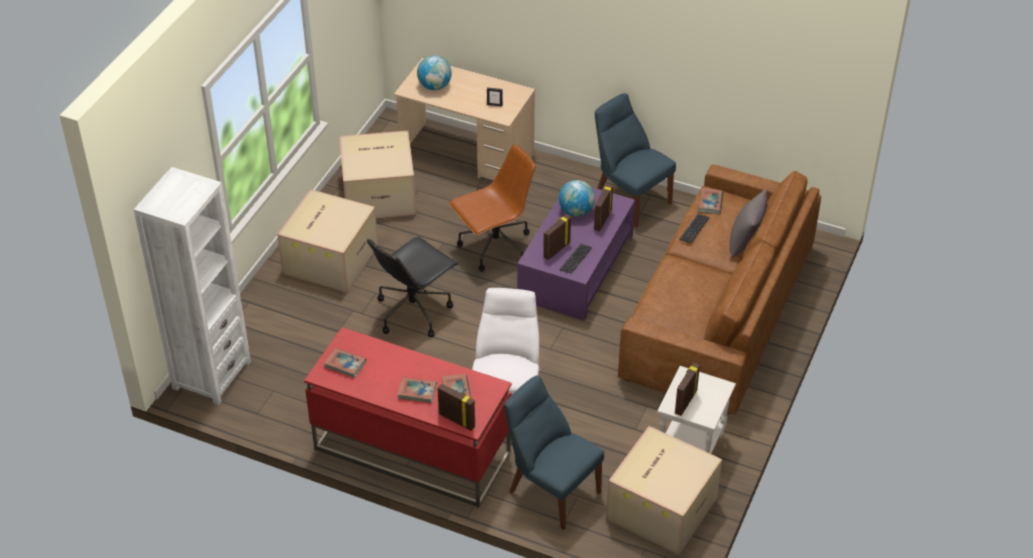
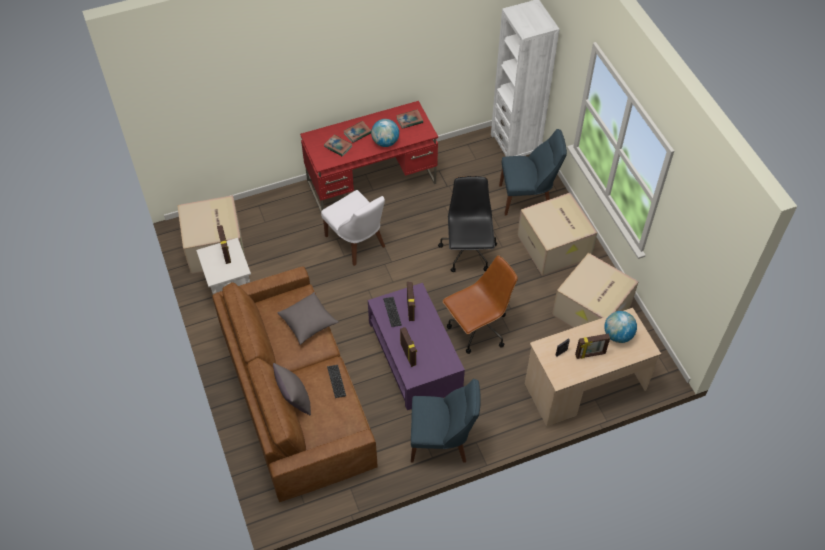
camera: 135 degrees right, 10 degrees up
(457, 420) = (321, 134): picture frame -> picture frame (590, 354)
(494, 248) = (477, 329): brown office chair -> brown office chair turned 135 degrees counterclockwise
(551, 490) = (281, 215): blue chair -> blue chair (527, 198)
(576, 211) = (431, 348): globe -> globe (385, 142)
(668, 288) = (308, 323): none -> grey pillow
(710, 203) = (347, 413): book -> none

